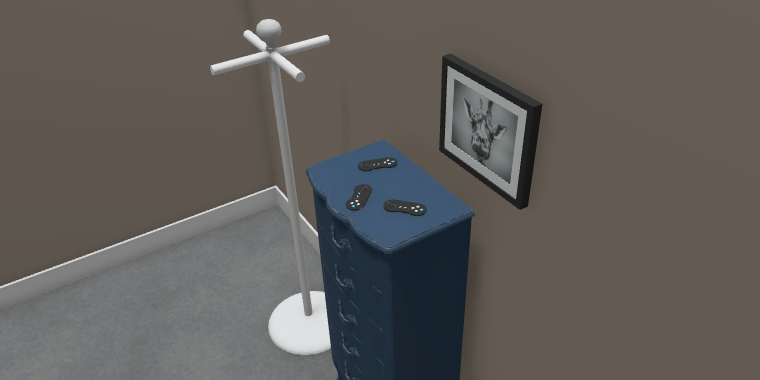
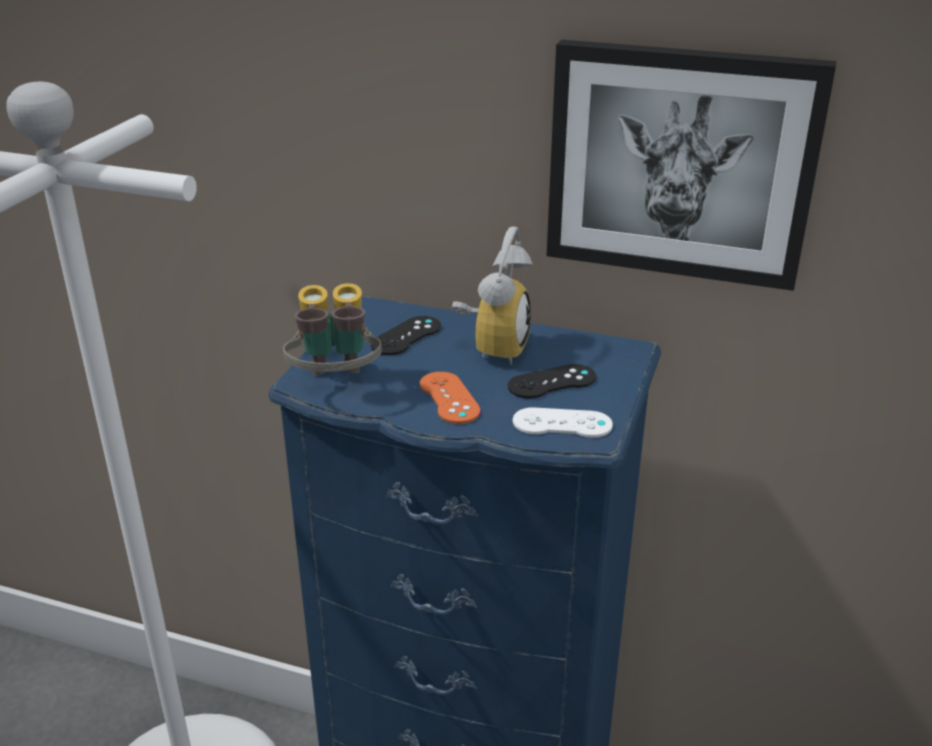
camera: 40 degrees left, 5 degrees down
(328, 175) = (336, 385): none -> binoculars
(359, 197) = (449, 398): black game controller -> orange game controller
(384, 226) = (562, 423): none -> white game controller
(403, 183) = (492, 347): none -> alarm clock

